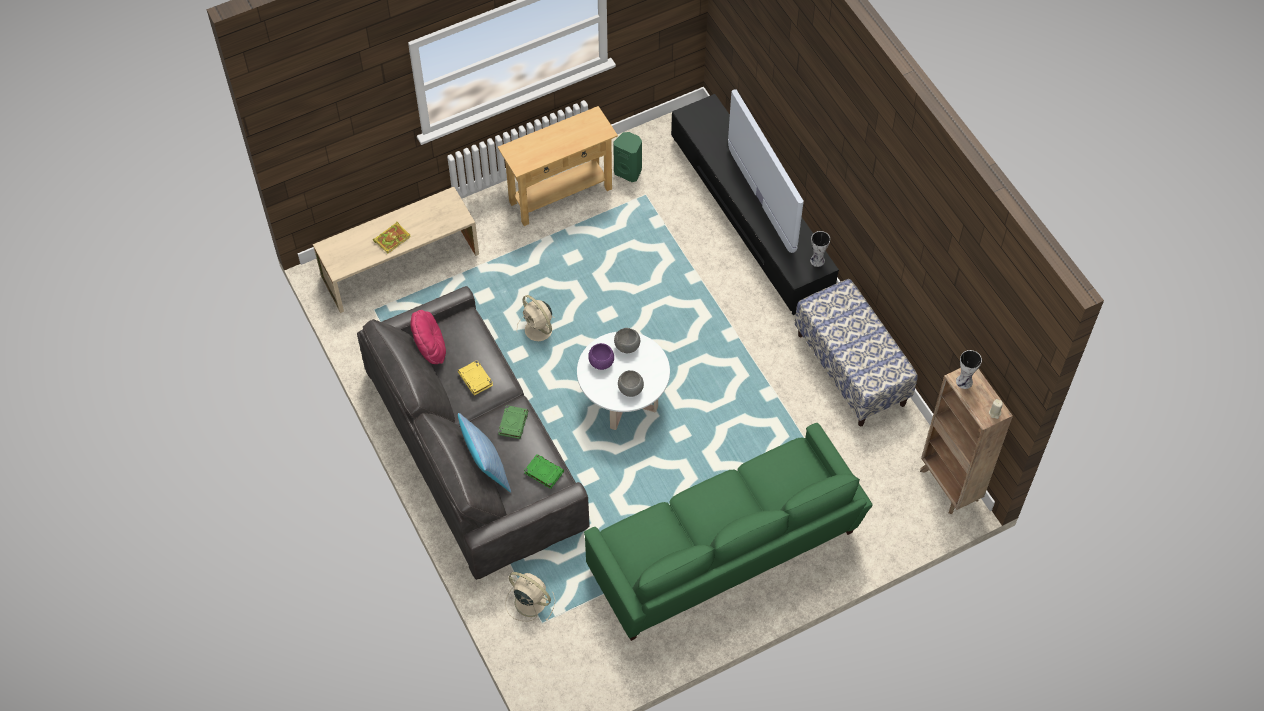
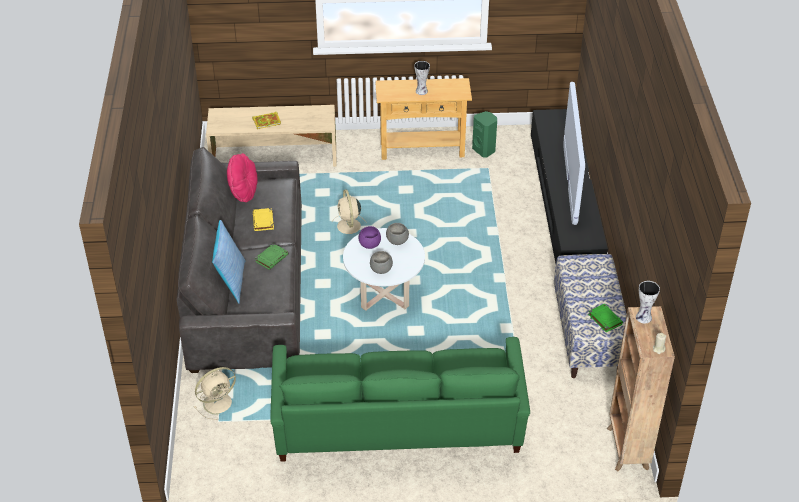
camera: 25 degrees right, 15 degrees down
(529, 601) = (219, 402): beige fan -> beige fan turned 90 degrees clockwise
(543, 472) = (272, 298): green book -> green book (604, 319)
(817, 261) = (593, 237): vase -> vase (421, 91)

